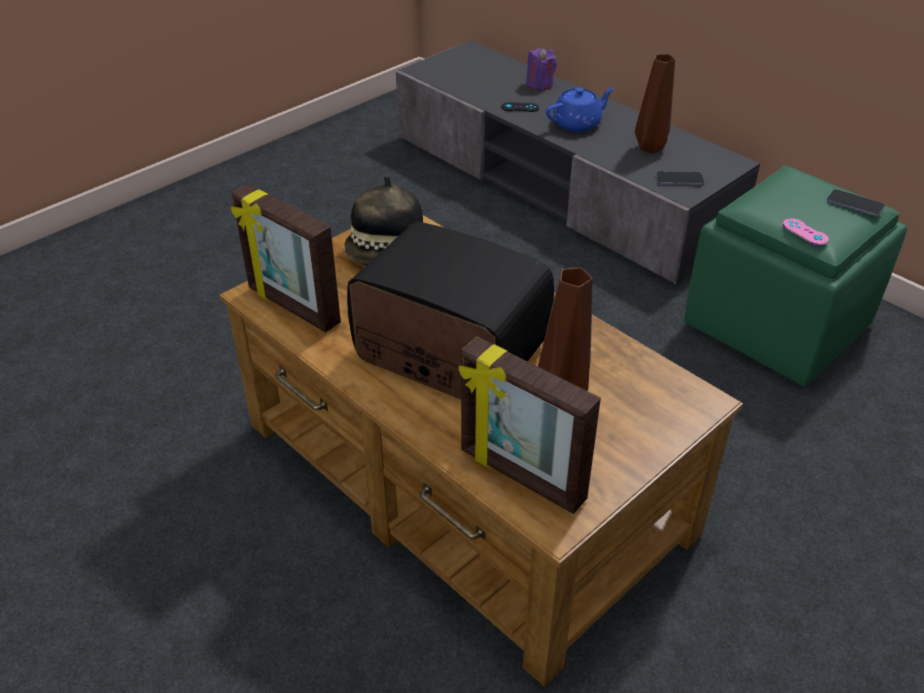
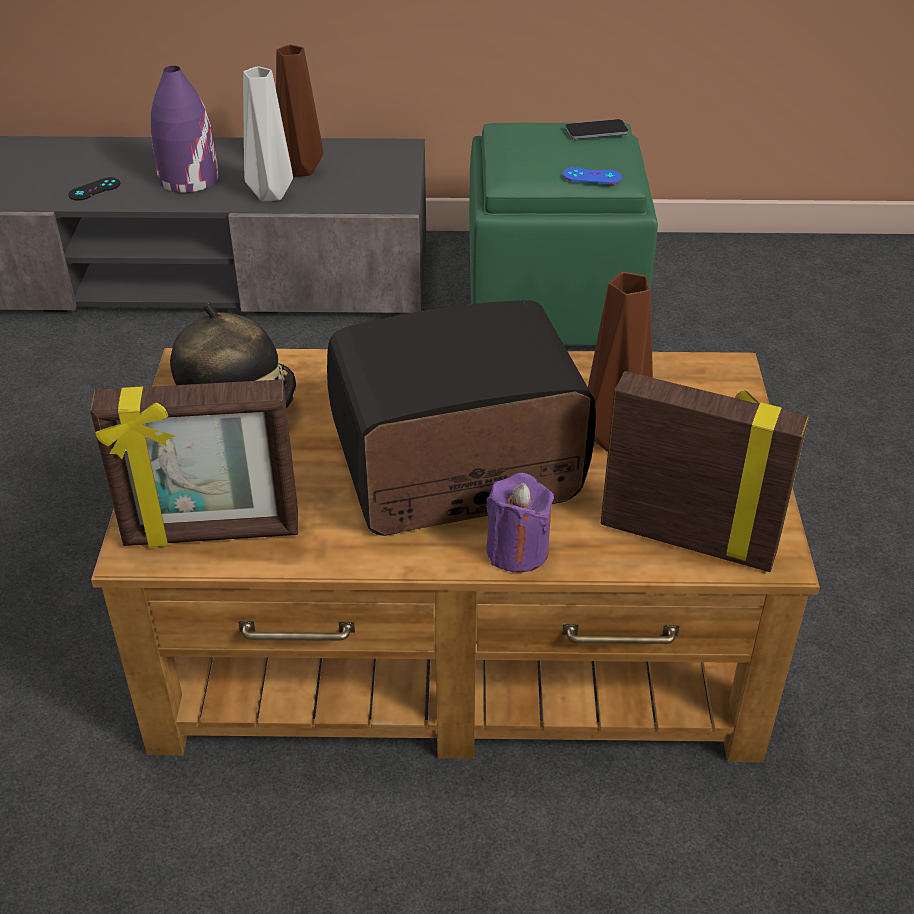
camera: 45 degrees left, 0 degrees up
(521, 476) = (688, 538): picture frame -> picture frame turned 150 degrees counterclockwise
(540, 84) = (82, 153): purple candle -> purple candle (517, 551)
(578, 123) = (188, 178): blue teapot -> purple vase
(614, 154) = (272, 193): none -> grey vase
(679, 180) = (372, 190): phone -> none
(805, 232) = (592, 176): pink game controller -> blue game controller

